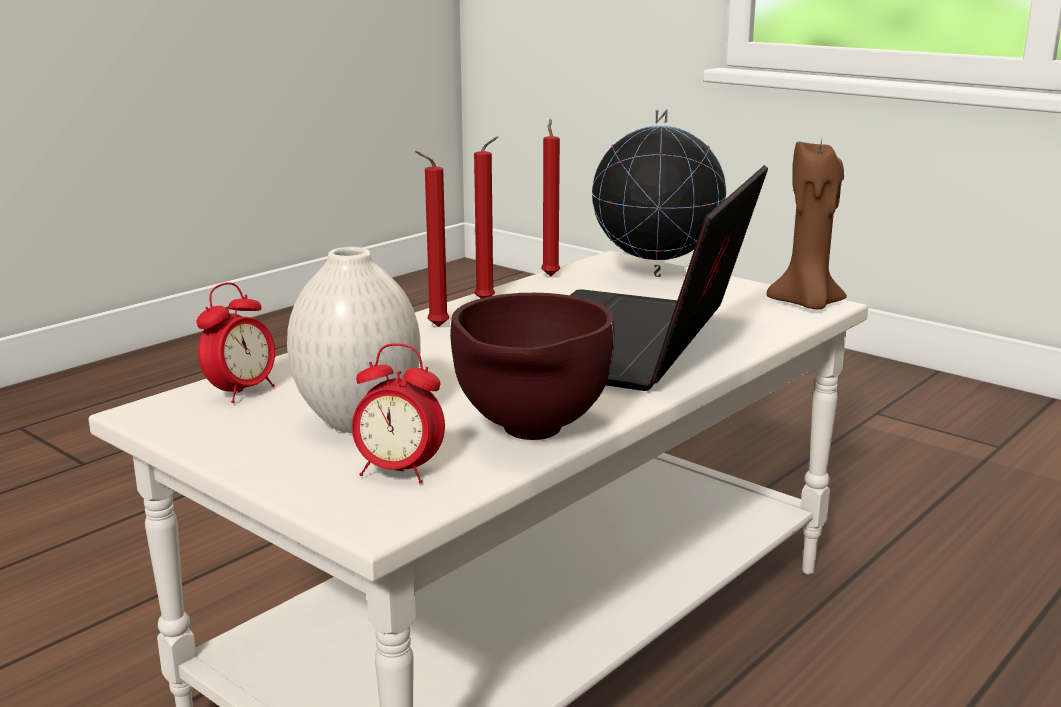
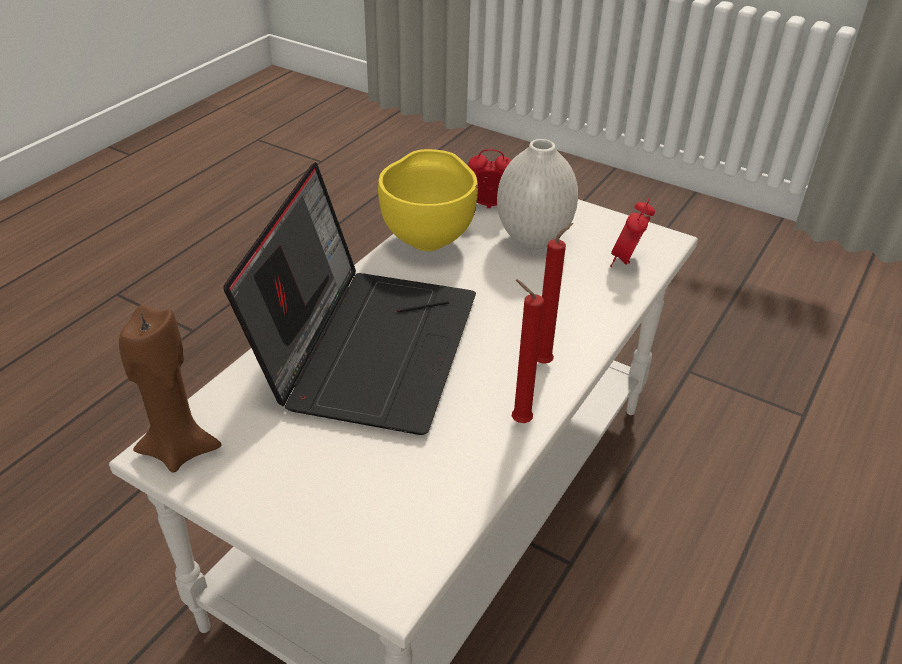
camera: 170 degrees right, 20 degrees up
(529, 433) = (428, 239): brown bowl -> yellow bowl
(550, 275) = (469, 507): red candle -> none
(654, 276) = (339, 520): globe -> none

